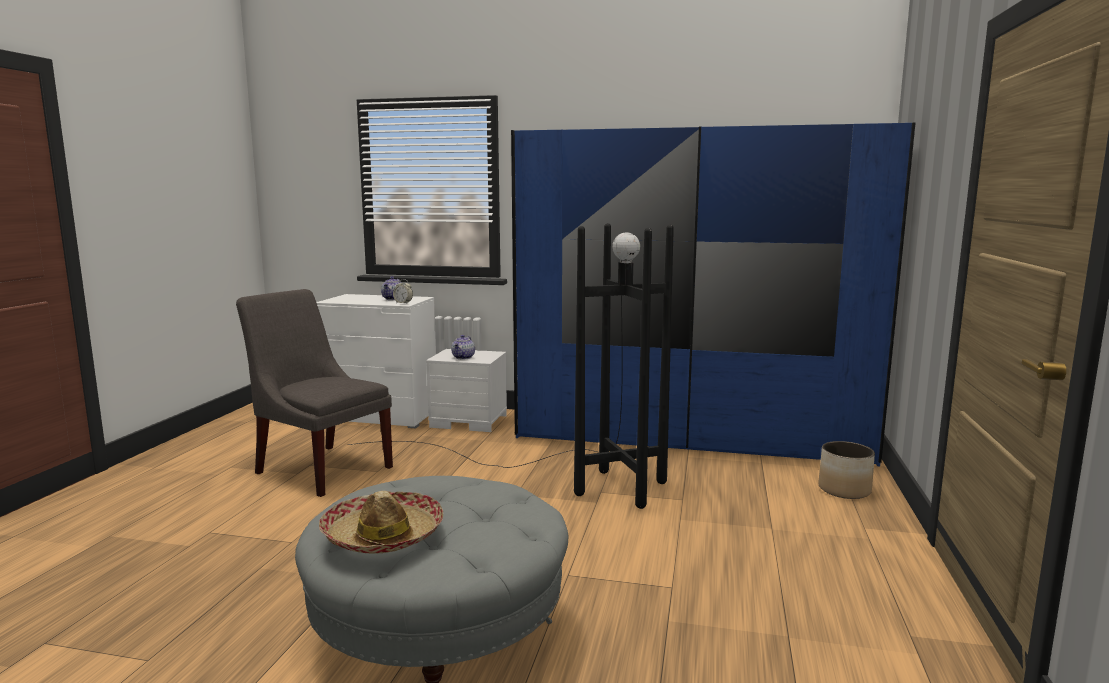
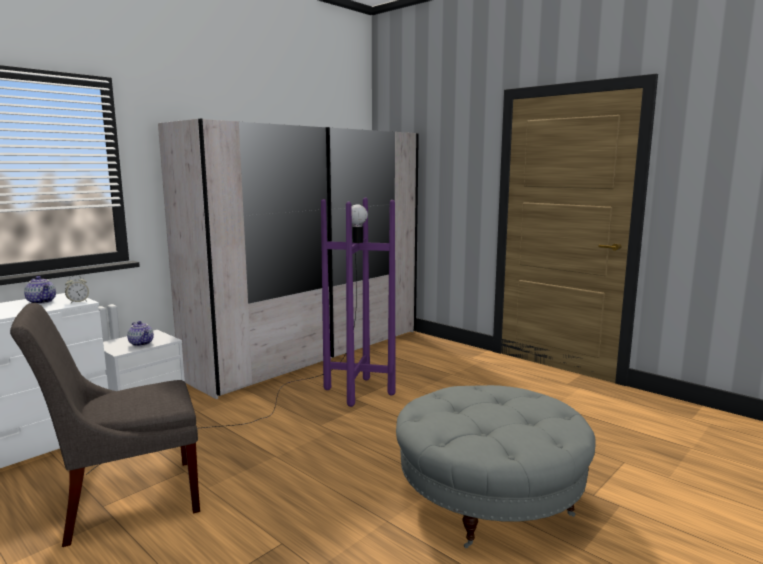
camera: 60 degrees left, 0 degrees up
(383, 536) = (518, 432): hat -> none
(555, 472) = (303, 403): black floor lamp -> purple floor lamp
(691, 437) = (312, 352): blue wardrobe -> white wardrobe
(844, 490) = (429, 346): planter -> none

